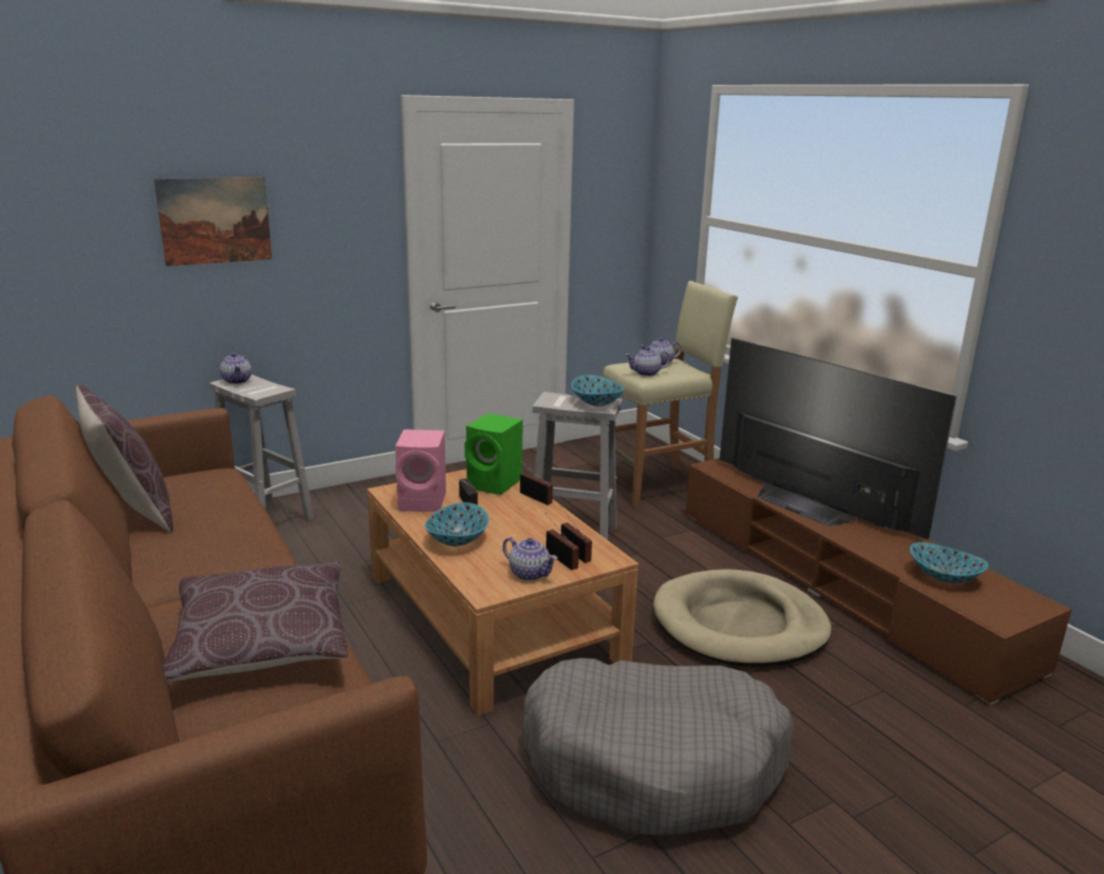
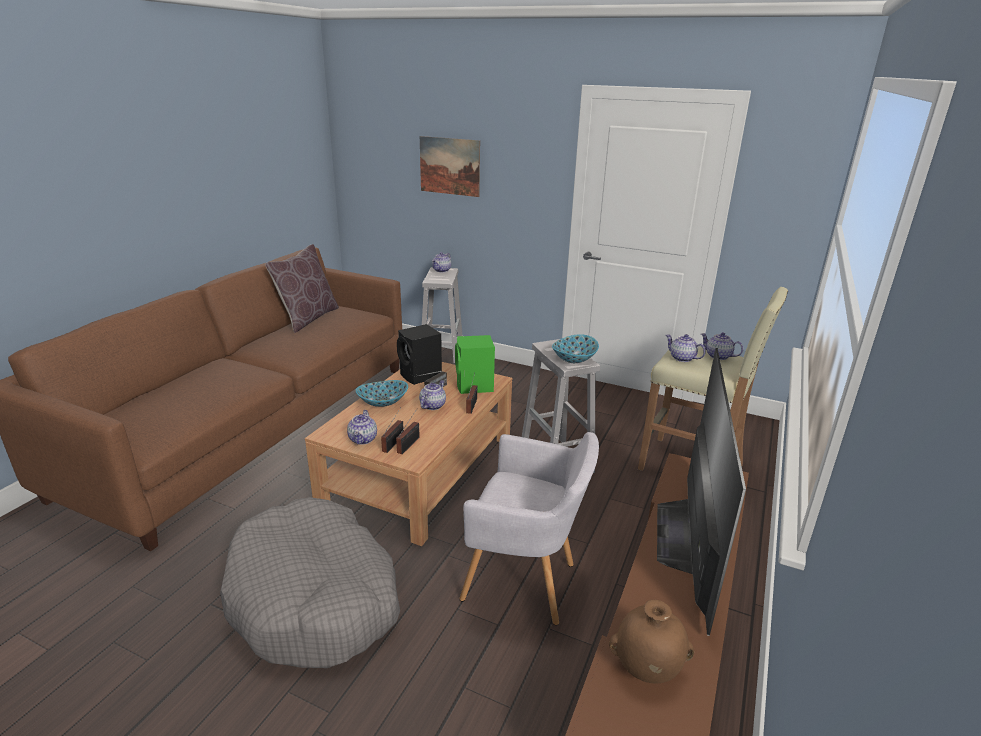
camera: 55 degrees right, 5 degrees up
(262, 642) = (204, 392): brown pillow -> none
(424, 501) = (421, 376): pink speaker -> black speaker
(505, 516) = (432, 405): none -> teapot
(739, 625) = (525, 583): beige dog bed -> grey armchair
(944, 577) = (646, 669): bowl -> brown vase

